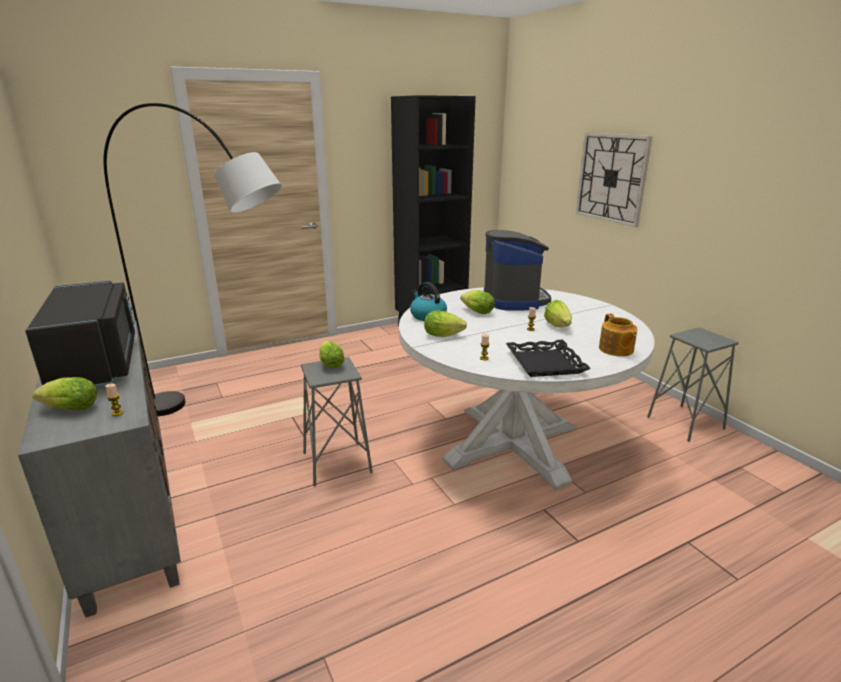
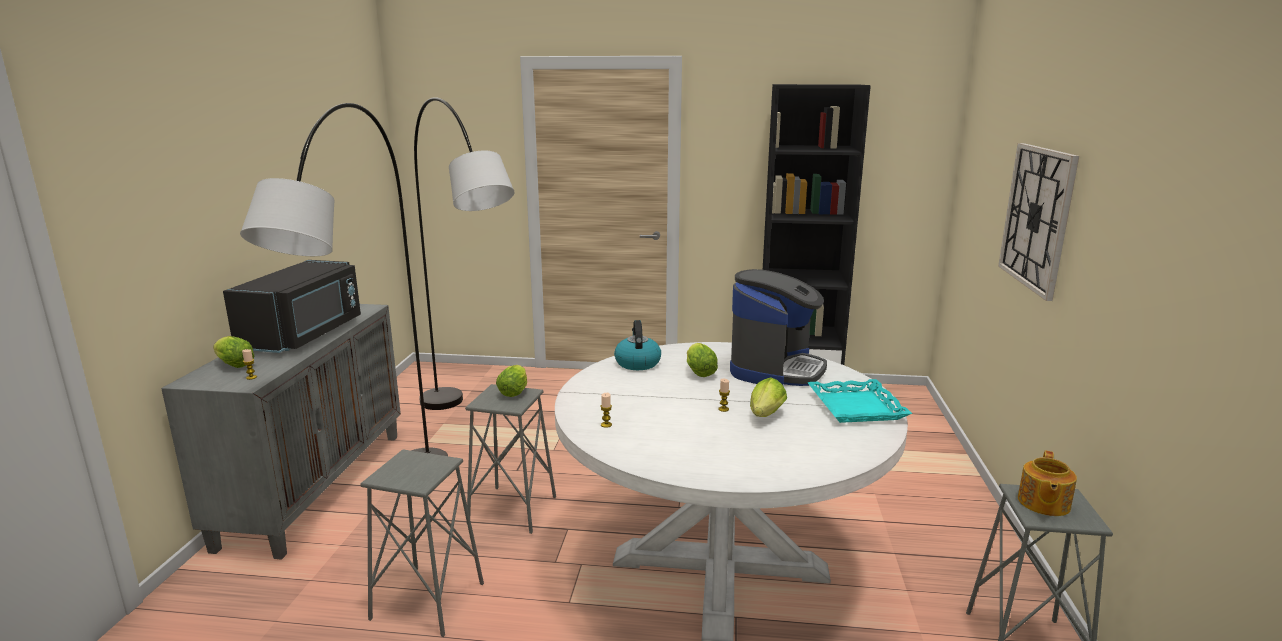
camera: 35 degrees right, 5 degrees down
(239, 513) = (384, 520): none -> grey floor lamp
(356, 550) = (428, 600): none -> grey stool
(445, 335) = (614, 389): lettuce -> none
(544, 363) = (660, 451): black tray -> none
(591, 309) = (857, 407): none -> turquoise tray
(616, 350) = (782, 465): teapot -> teapot (1042, 503)

